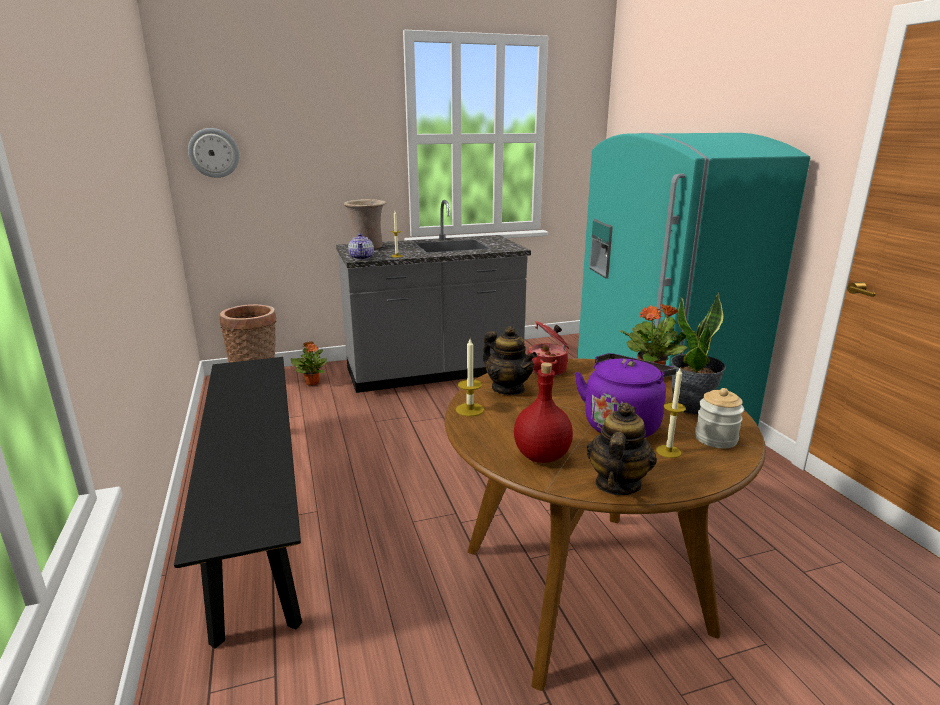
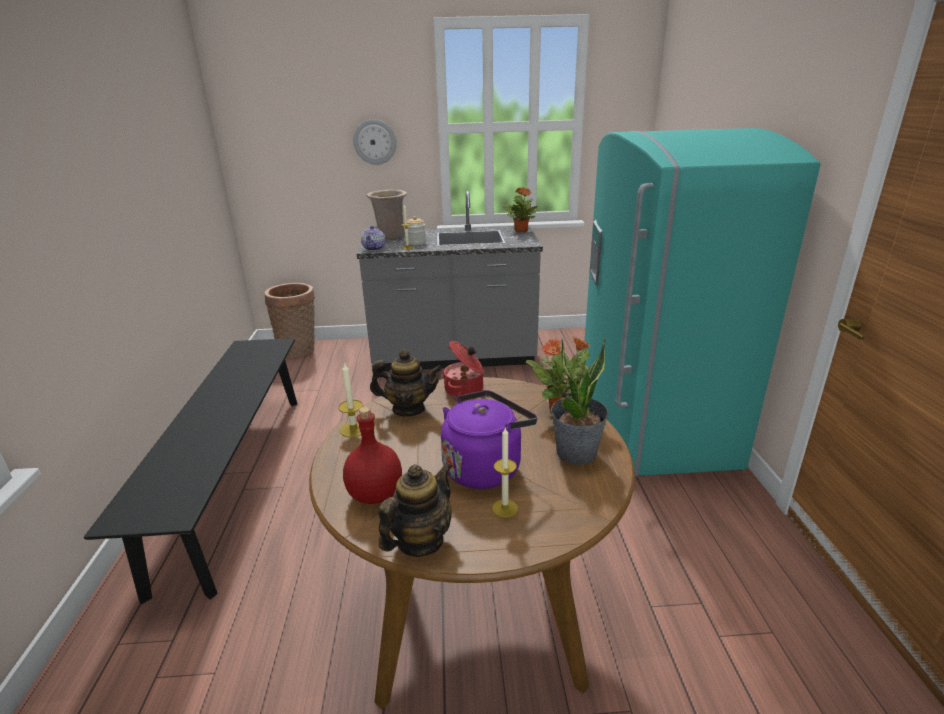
camera: 15 degrees right, 5 degrees up
(214, 153) = (259, 145): wall clock -> wall clock (375, 142)
(312, 383) = (342, 358): potted plant -> potted plant (521, 230)
(508, 389) = (408, 409): teapot -> teapot turned 60 degrees counterclockwise
(716, 439) = (568, 499): jar -> jar (416, 242)

